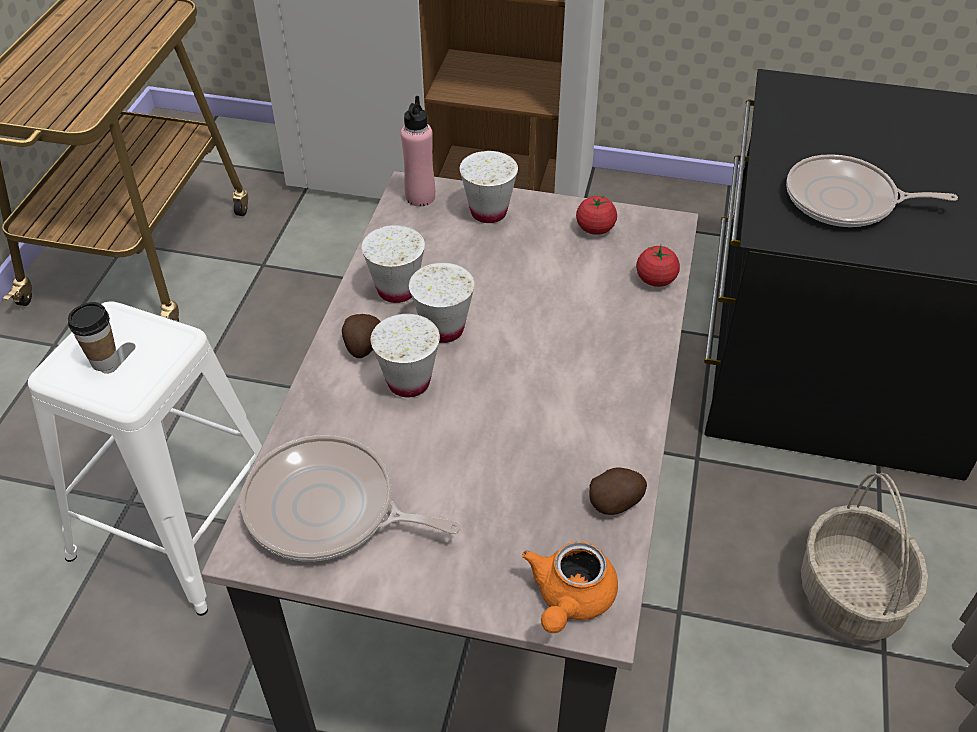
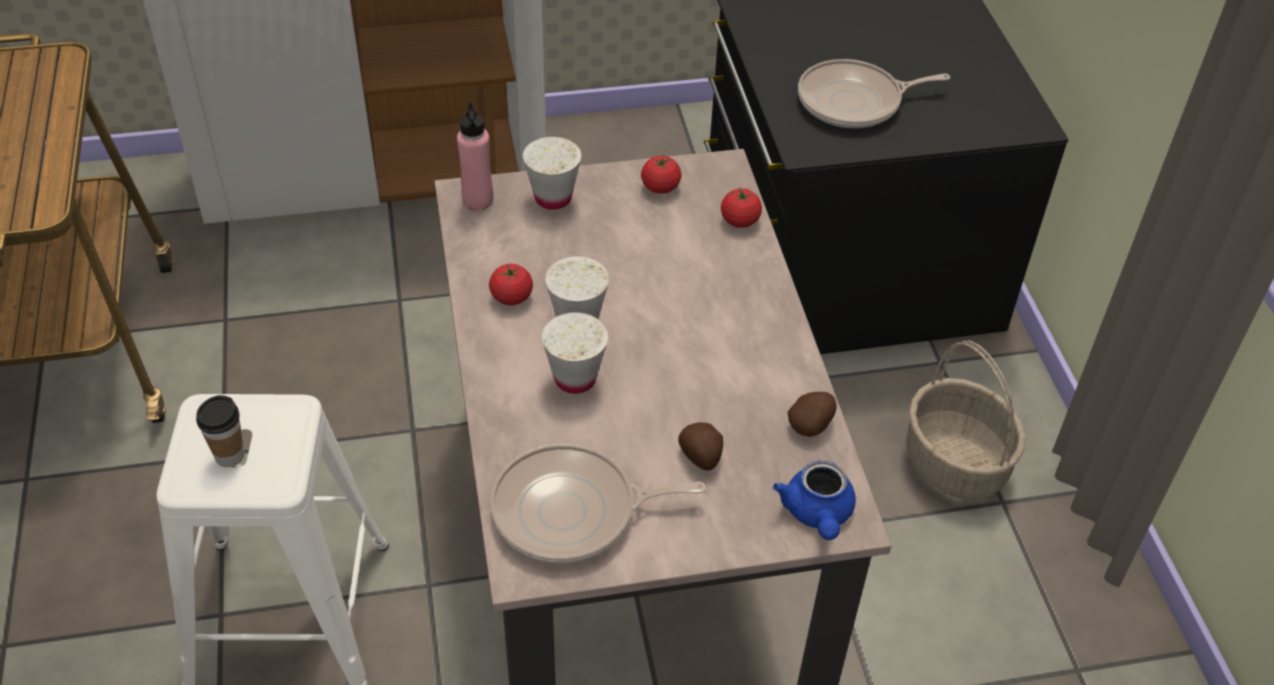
camera: 25 degrees left, 0 degrees up
(362, 347) = (512, 359): potato -> potato (701, 457)
(397, 290) = (511, 297): white cup -> tomato
(569, 599) = (817, 514): orange teapot -> blue teapot

